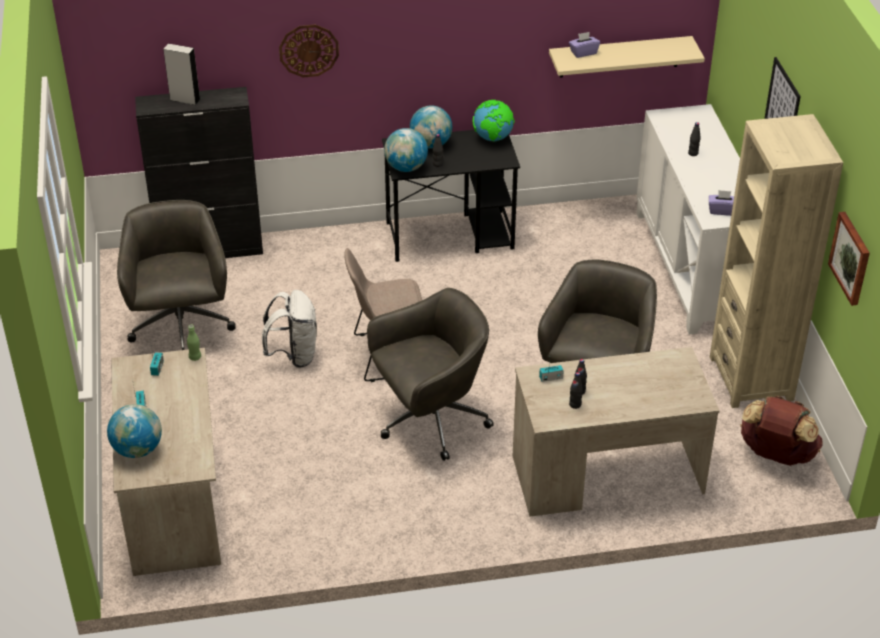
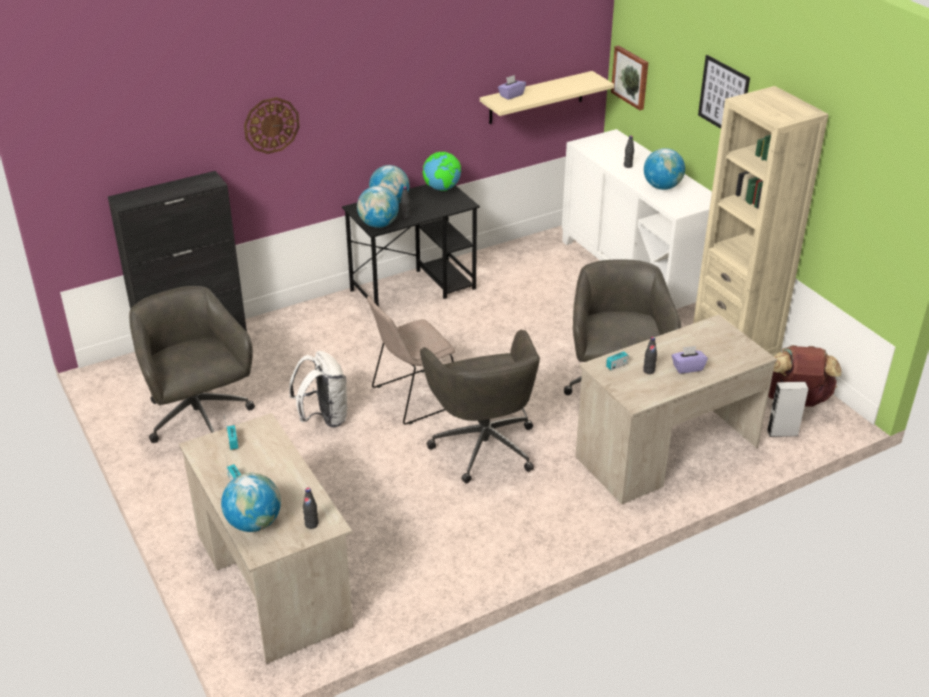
camera: 20 degrees left, 5 degrees down
(185, 99) = (160, 190): grey speaker -> grey speaker (782, 432)
(195, 357) = (267, 423): green bottle -> none
(430, 421) = (483, 444): grey office chair -> grey office chair turned 120 degrees clockwise
(575, 404) = (652, 382): black bottle -> black bottle (311, 524)
(713, 187) = (662, 187): none -> globe
(722, 210) = (681, 202): purple tissue box -> purple tissue box (687, 367)
(851, 258) = (851, 199): picture -> picture (631, 77)

